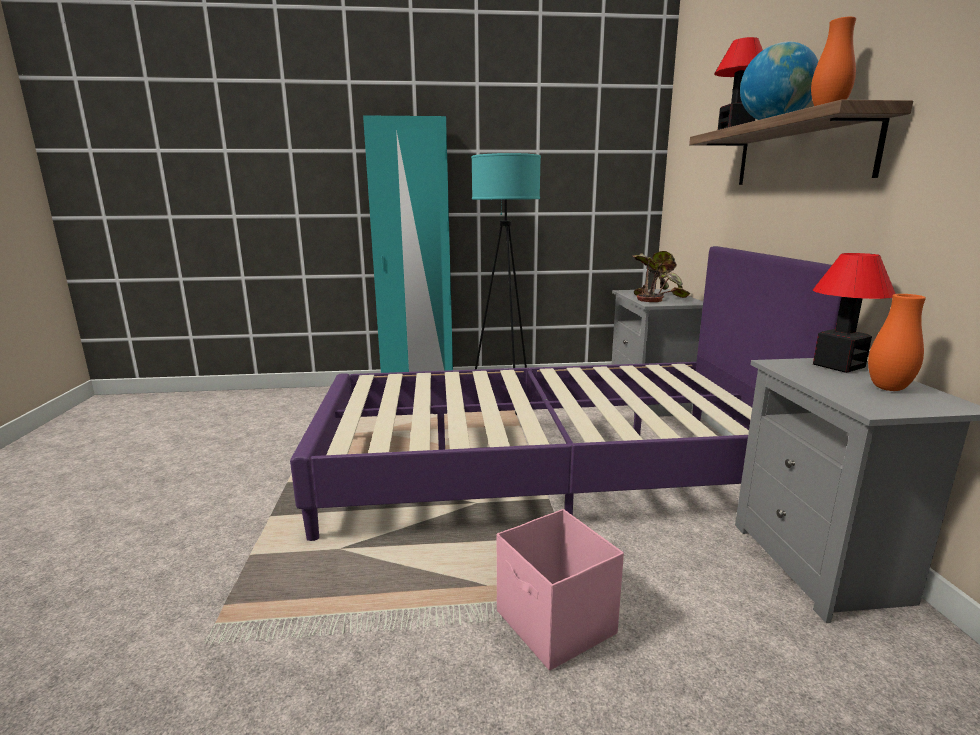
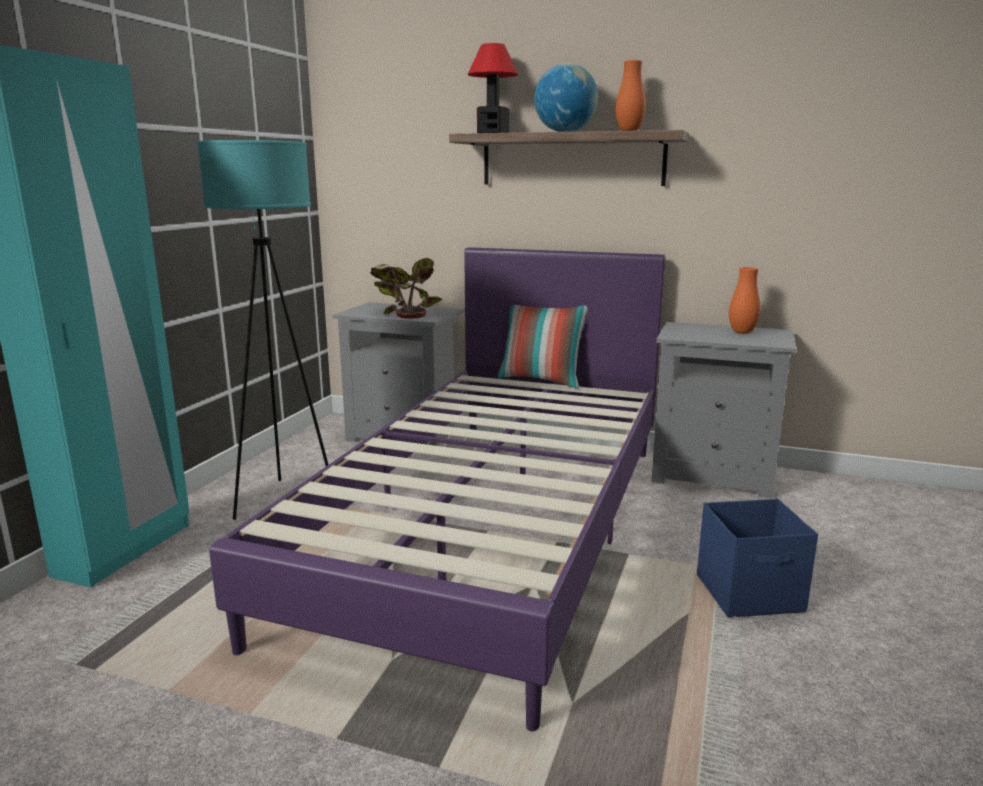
camera: 65 degrees left, 0 degrees up
(555, 624) = (751, 594): pink storage box -> blue storage box
(728, 387) = (541, 380): none -> pillow
(838, 366) = (689, 328): table lamp -> none

